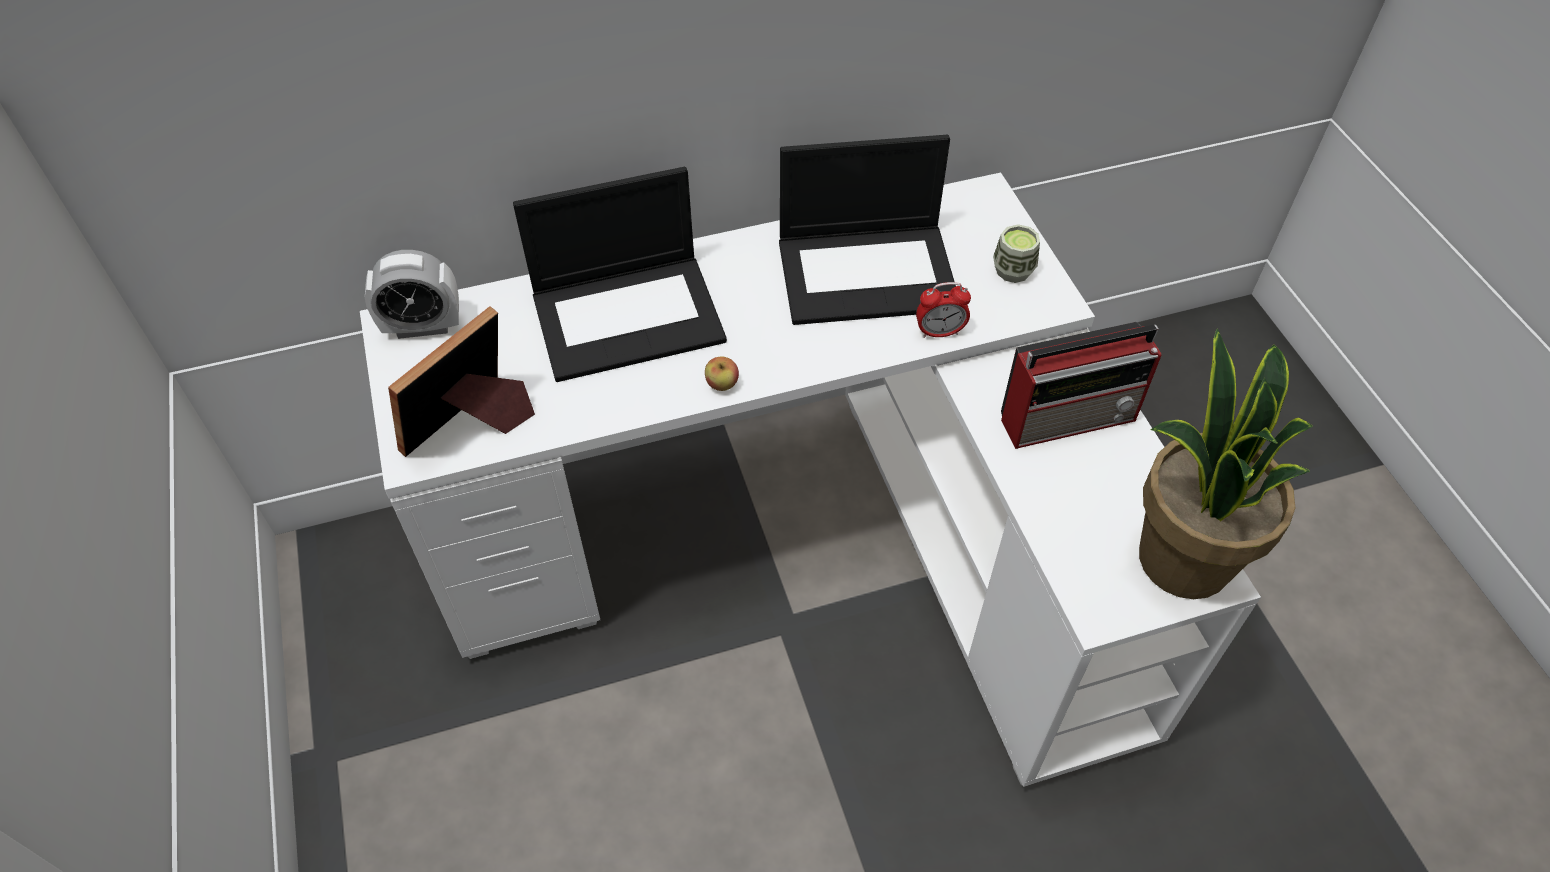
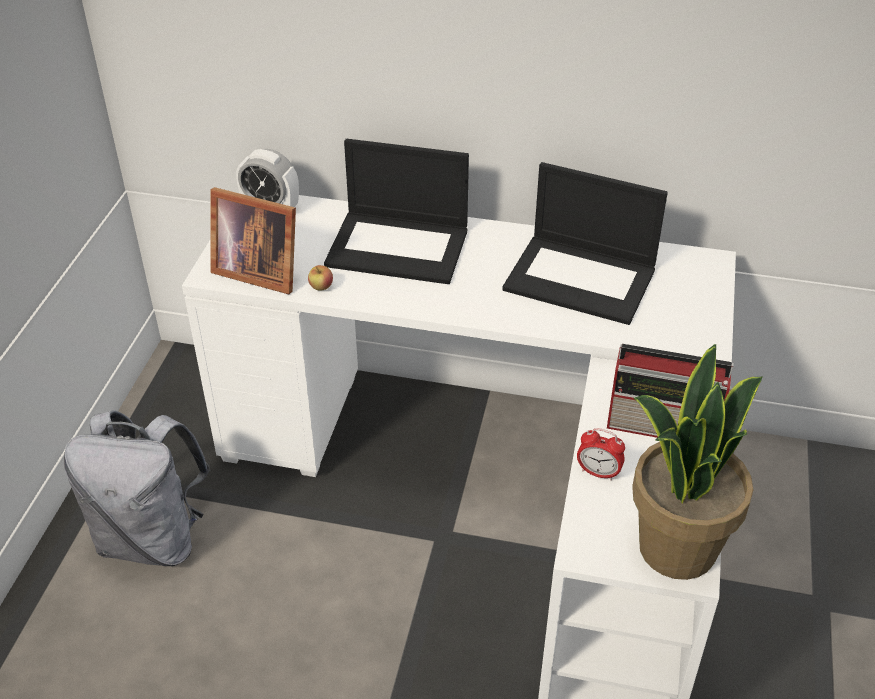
camera: 30 degrees right, 10 degrees down
(449, 802) = (153, 538): none -> grey backpack
(472, 424) = (257, 270): picture frame -> picture frame turned 135 degrees counterclockwise
(722, 384) = (427, 307): apple -> apple (321, 287)
(939, 332) = (603, 332): alarm clock -> alarm clock (598, 472)
(1013, 270) = (691, 315): cup -> none

